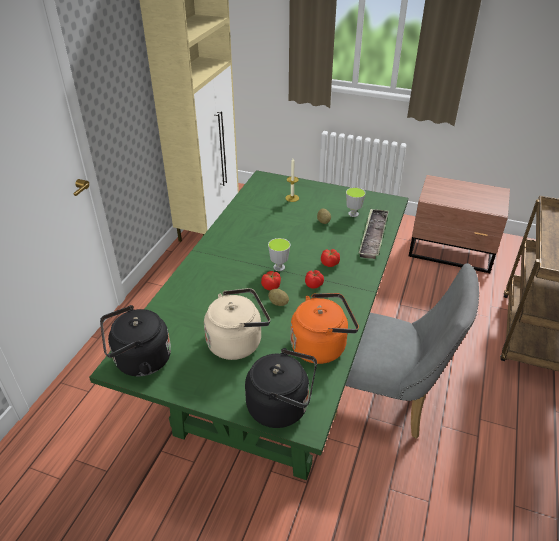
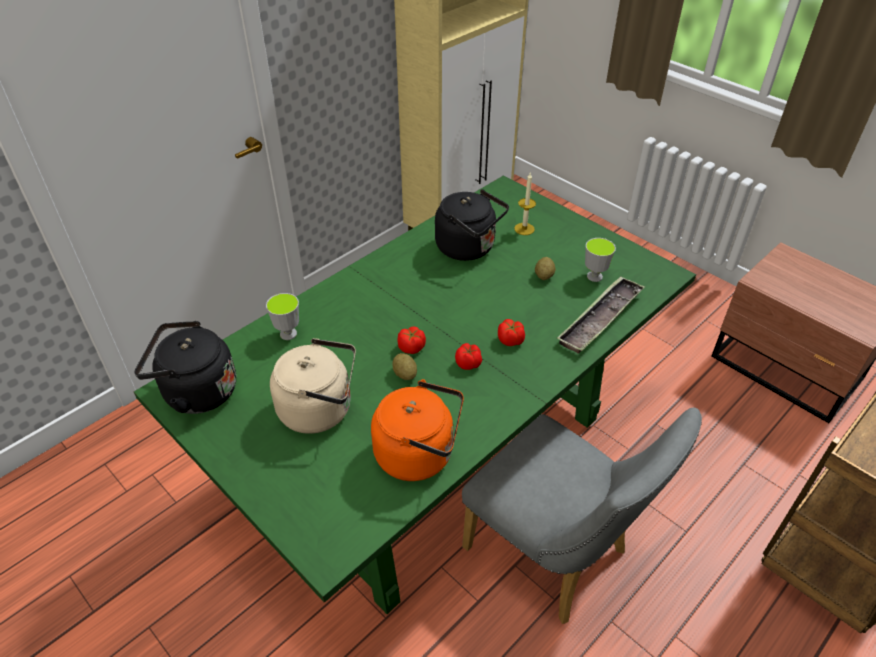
camera: 25 degrees right, 5 degrees up
(279, 267) = (439, 324): cup -> cup (288, 334)
(282, 407) = (314, 517): black kettle -> black kettle (469, 248)

